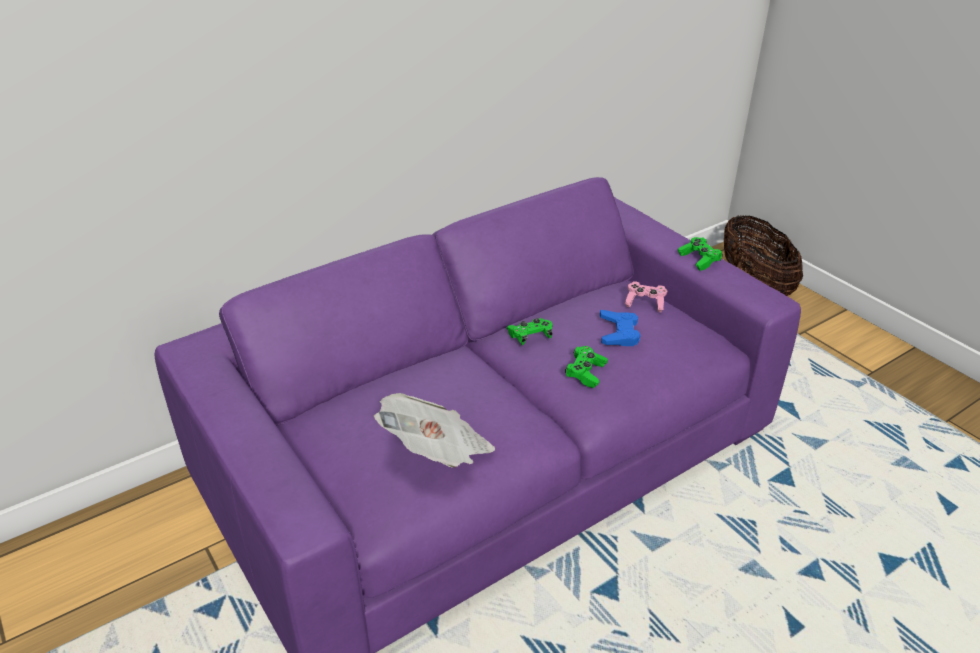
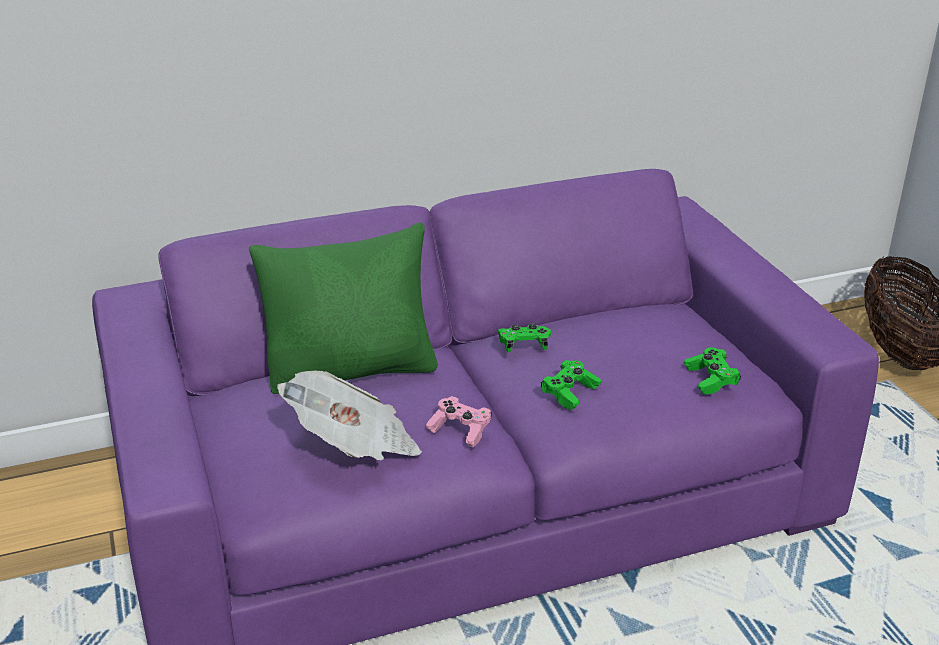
camera: 15 degrees right, 5 degrees down
(402, 381) = (352, 370): none -> green pillow
(619, 333) = (633, 356): blue game controller -> none
(645, 303) = (685, 329): pink game controller -> pink game controller (460, 430)
(699, 259) = (767, 284): green game controller -> green game controller (711, 379)

